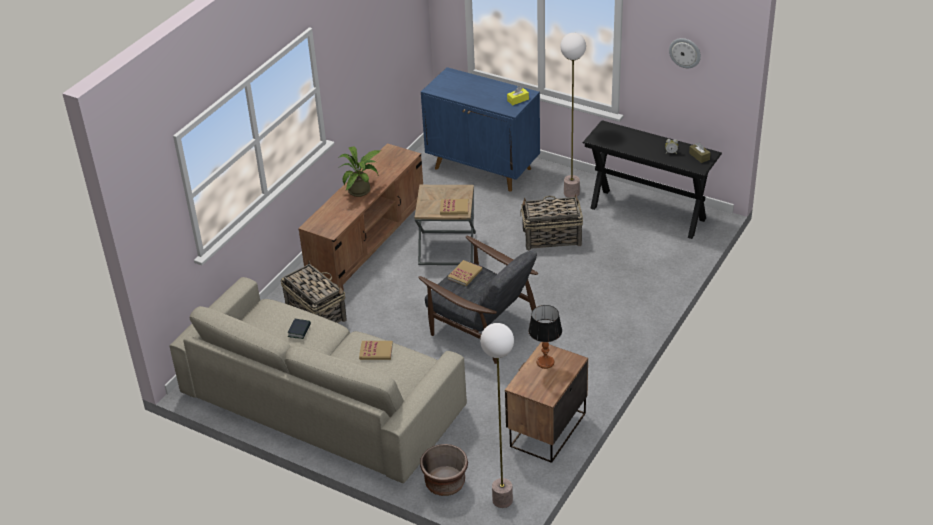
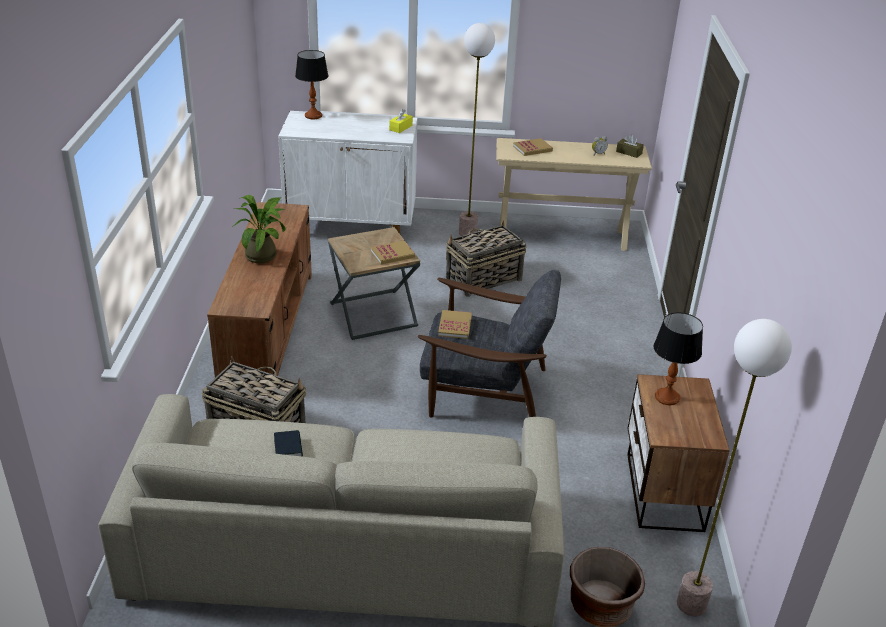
camera: 30 degrees left, 5 degrees down
(376, 351) = (419, 447): book -> book (532, 149)
(459, 76) = (313, 116): none -> table lamp
(483, 168) = (352, 227): blue cabinet -> white cabinet
(648, 213) = (562, 236): black console table -> beige console table
(685, 52) = (598, 34): wall clock -> none

